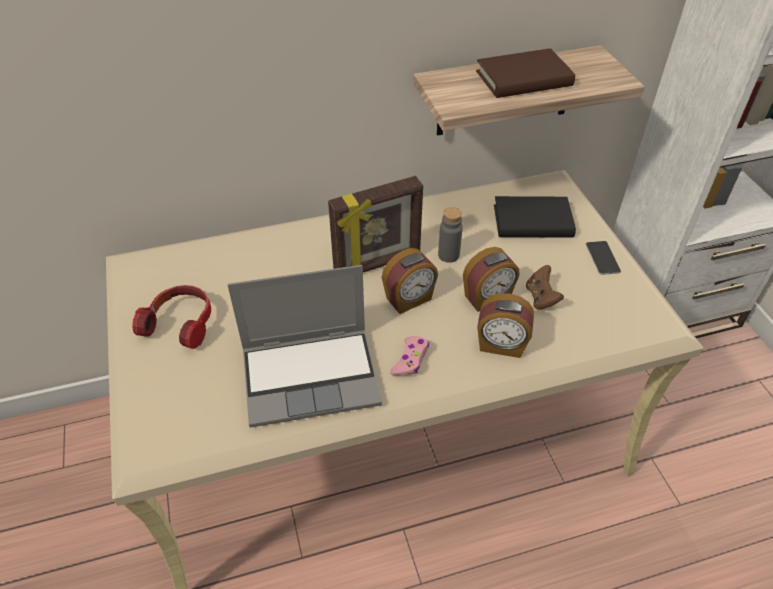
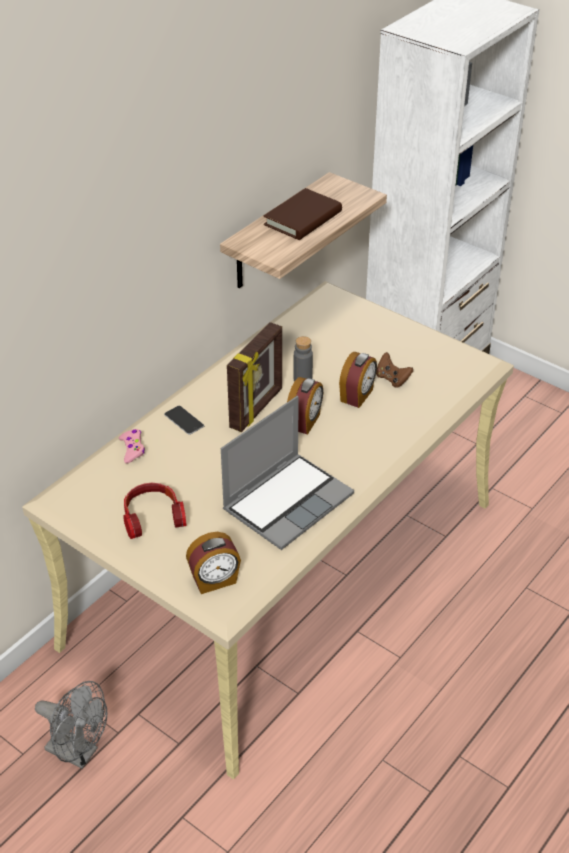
camera: 35 degrees left, 5 degrees down
(97, 494) = (78, 752): none -> grey fan
(410, 360) = (344, 459): pink game controller -> pink game controller (132, 449)
(501, 345) = (394, 421): alarm clock -> alarm clock (215, 581)
(532, 221) = (340, 329): black book -> none
(602, 258) = (409, 334): phone -> phone (184, 420)

